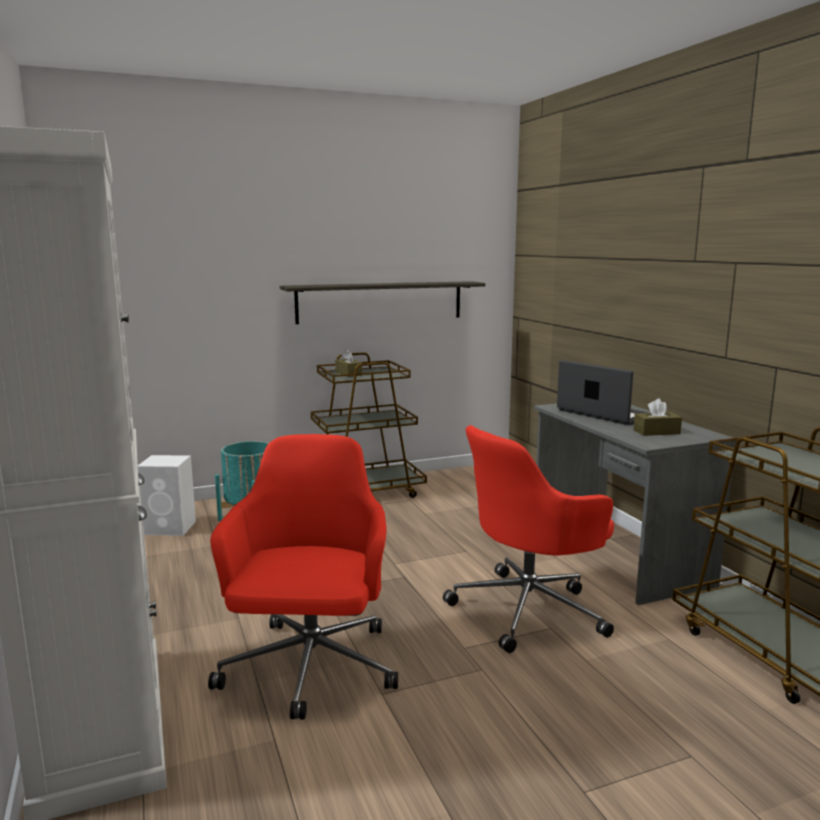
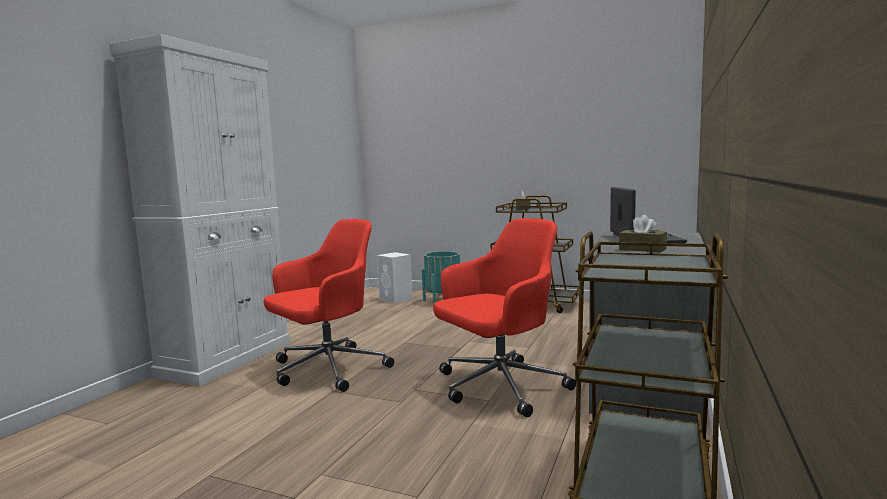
camera: 45 degrees right, 5 degrees down
(380, 302) = (564, 156): shelf -> none
(529, 609) = (499, 387): red office chair -> red office chair turned 135 degrees clockwise

